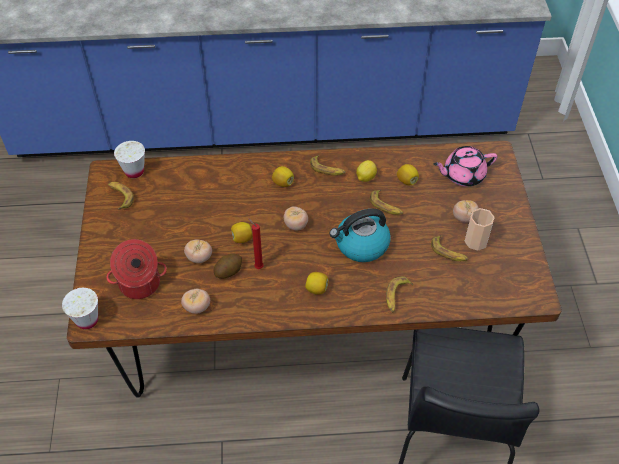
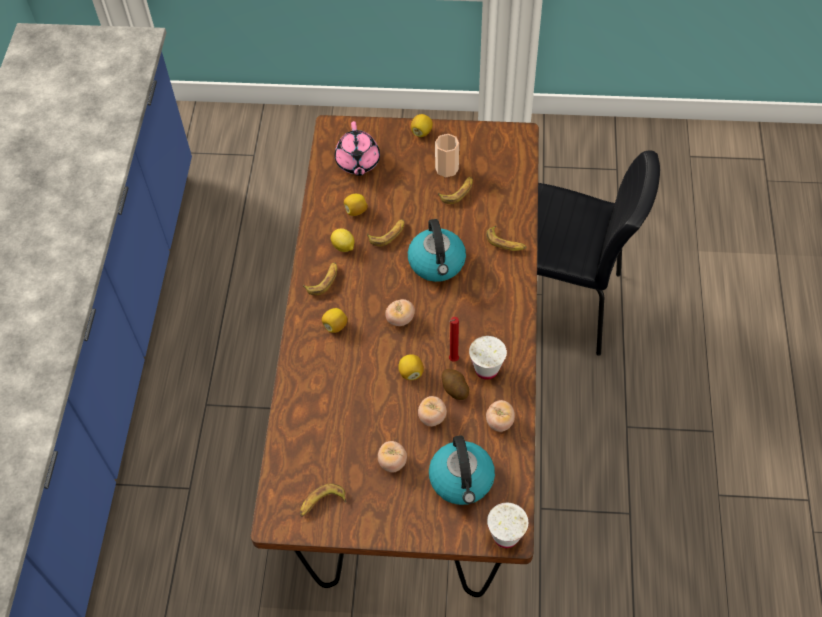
camera: 80 degrees left, 5 degrees up
(134, 171) = (282, 487): white cup -> white cup (486, 369)
(139, 284) = (462, 480): cooking pot -> kettle
(317, 289) = (488, 309): lemon -> lemon (421, 132)
(464, 218) = (415, 172): tomato -> tomato (392, 462)

